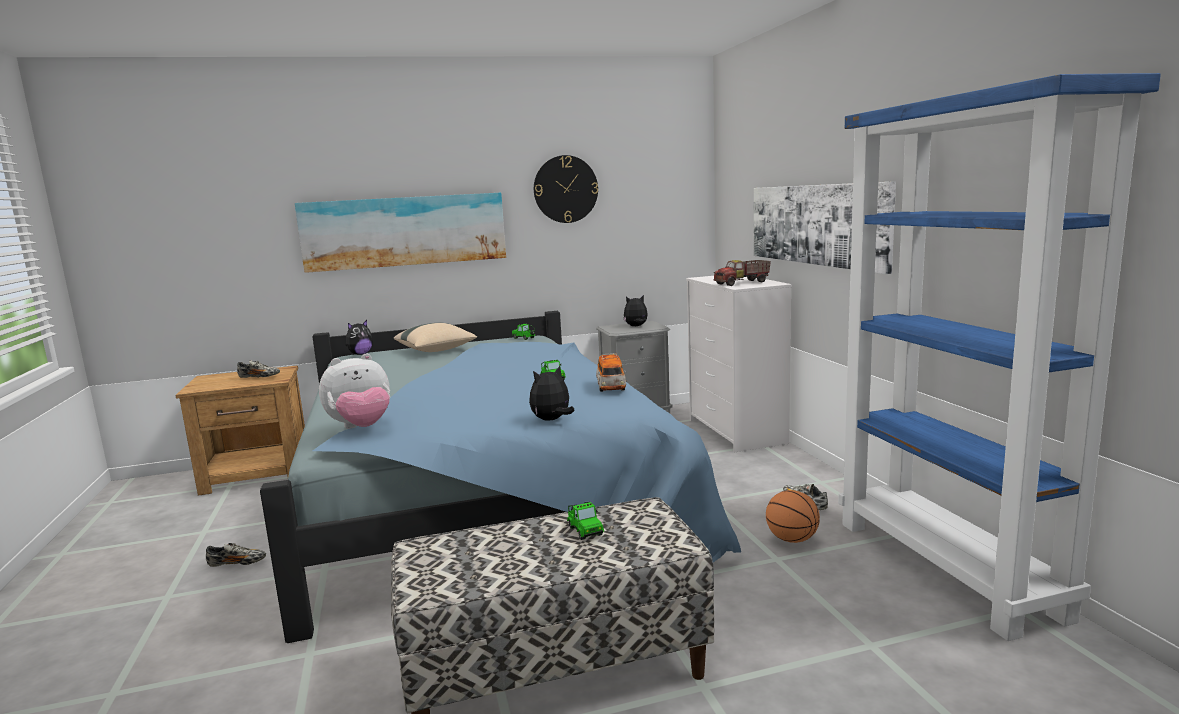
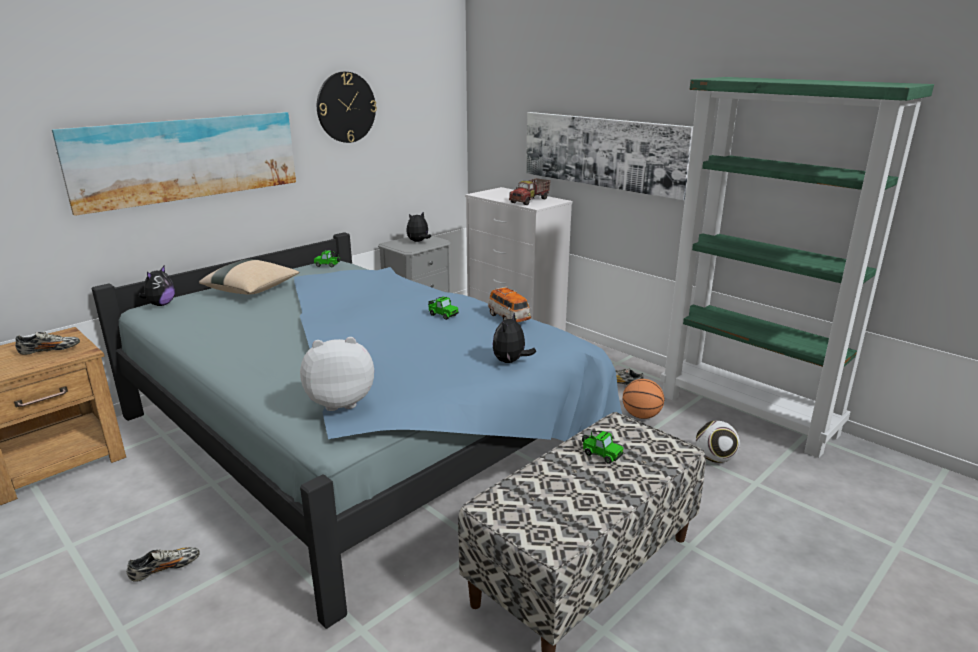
camera: 30 degrees left, 10 degrees up
(361, 428) = (340, 402): plush toy -> plush toy turned 135 degrees counterclockwise
(841, 605) = (715, 459): none -> football
(947, 567) = (748, 415): blue bookcase -> green bookcase

